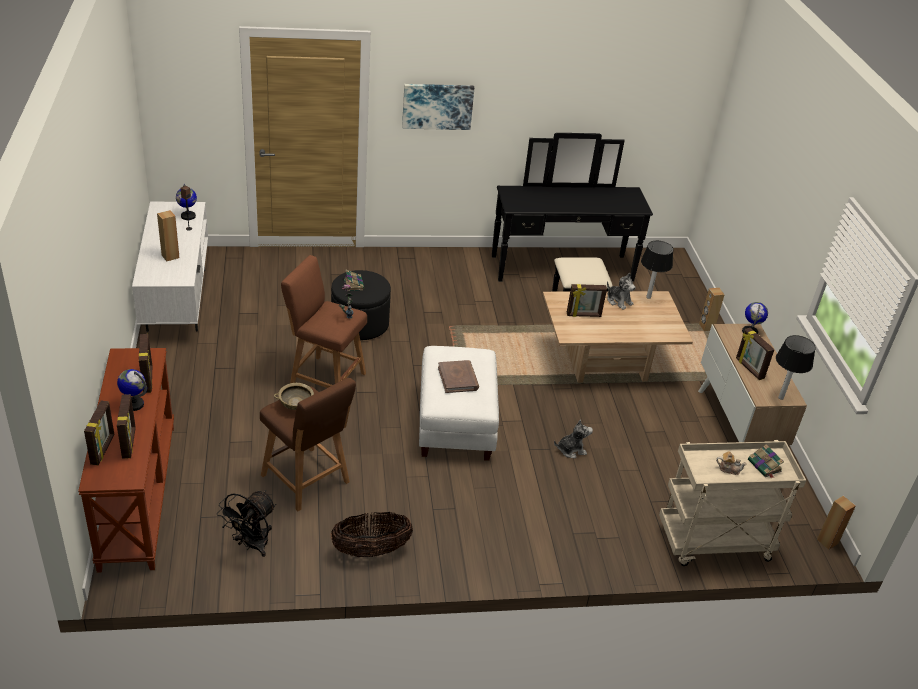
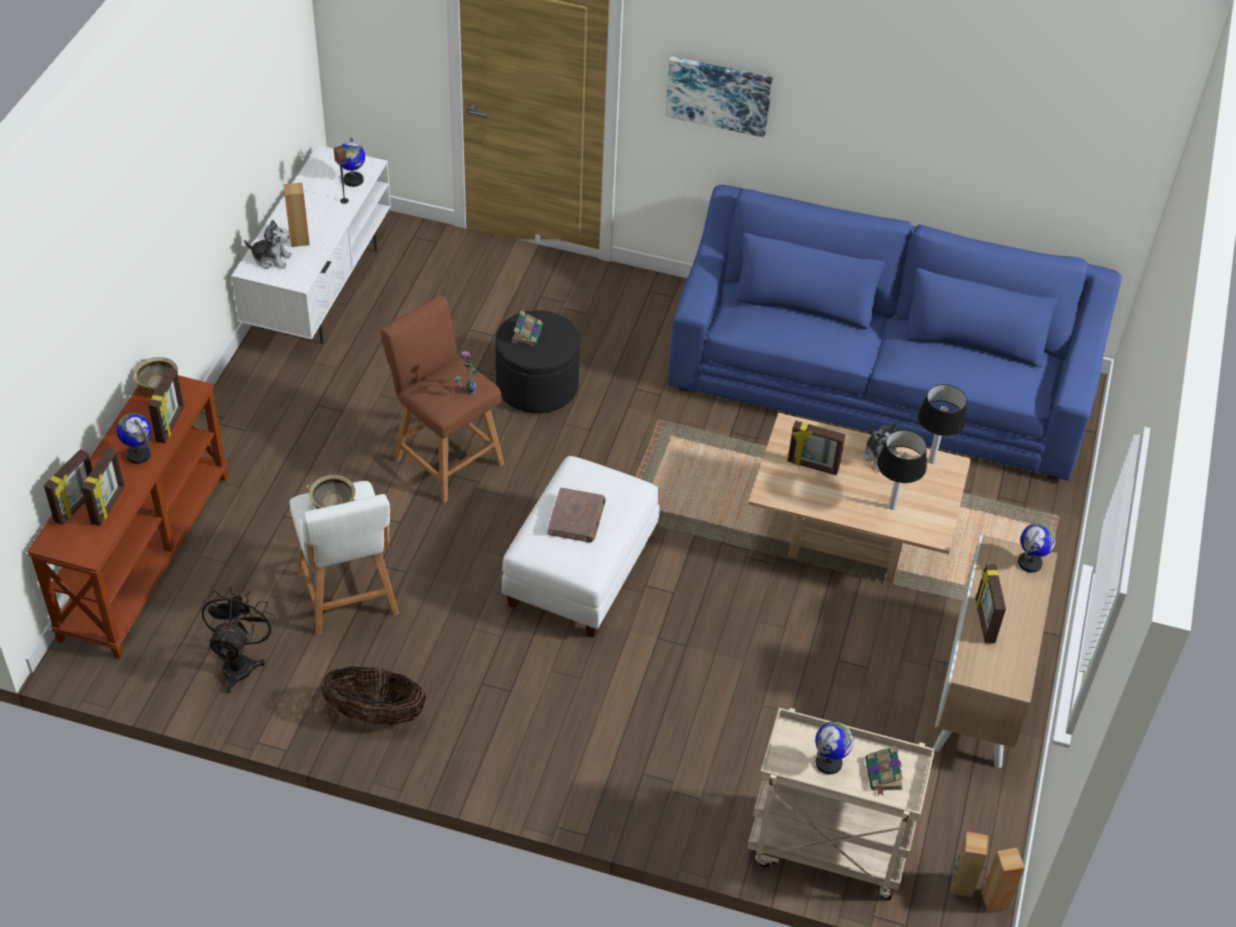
camera: 25 degrees right, 10 degrees up
(123, 357) = (158, 384): none -> beige bowl
(252, 545) = (240, 663): black fan -> black fan turned 135 degrees clockwise
(307, 481) = (349, 598): brown stool -> white stool
(566, 277) = (880, 381): black dresser -> blue sofa
(571, 450) = (715, 655): plush toy -> plush toy (271, 259)
(706, 327) = (1046, 520): brown speaker -> brown speaker (961, 885)
(728, 469) = (829, 763): teapot -> globe
(781, 397) = (998, 679): table lamp -> table lamp (892, 507)

